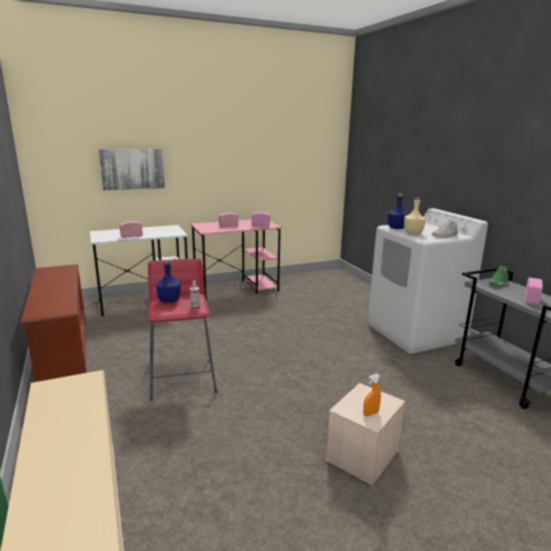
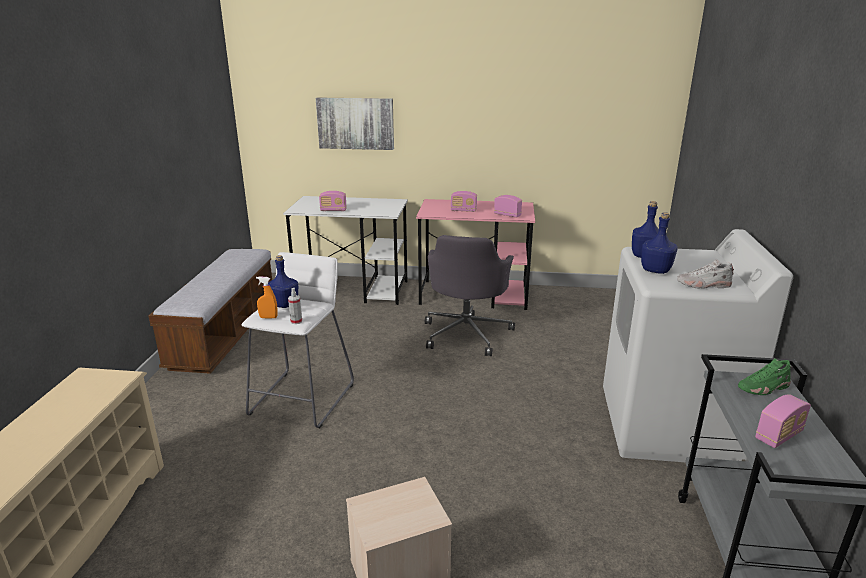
camera: 30 degrees right, 5 degrees up
(63, 351) = (225, 332): brown shoe rack -> bench
(182, 378) = (302, 399): red stool -> white stool
(256, 311) = (467, 333): none -> grey office chair
(370, 413) = (387, 523): orange spray bottle -> orange spray bottle (268, 317)
(413, 233) = (656, 270): beige bottle -> blue bottle

